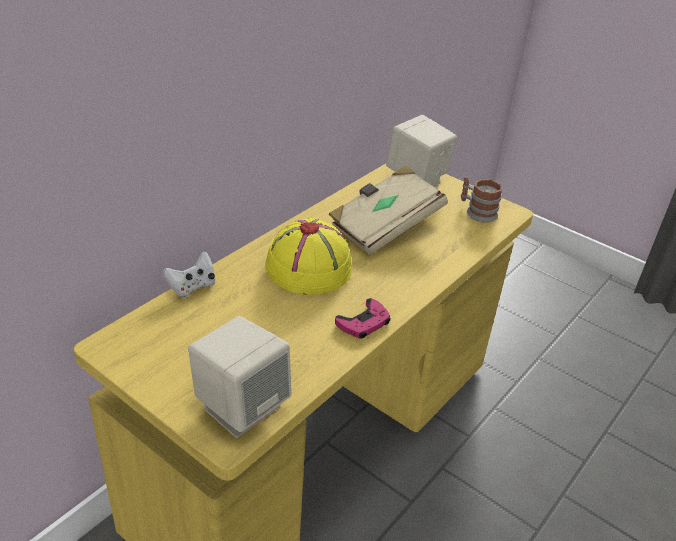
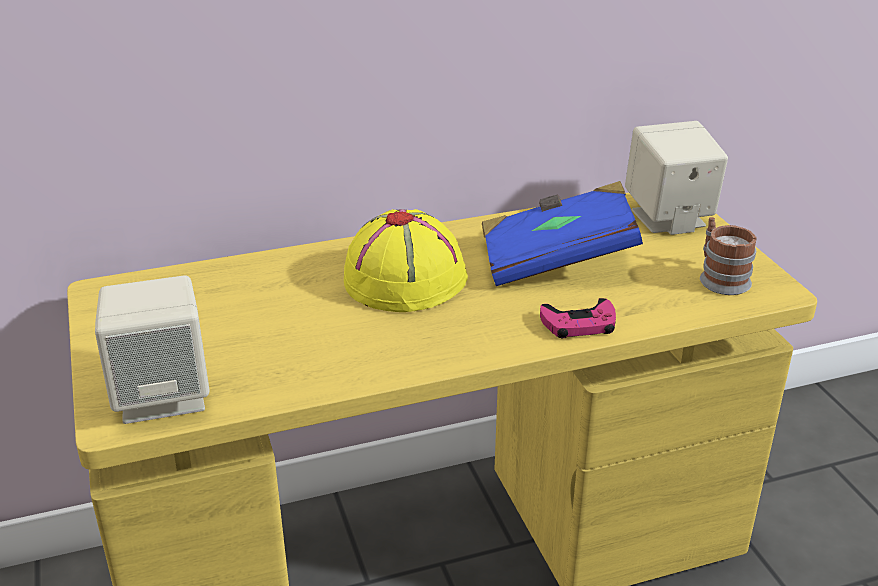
camera: 35 degrees right, 5 degrees down
(192, 287) = (247, 261): white game controller -> none
(364, 323) = (403, 359): pink game controller -> pink game controller (579, 324)
(384, 227) = (556, 261): beige book -> blue book

